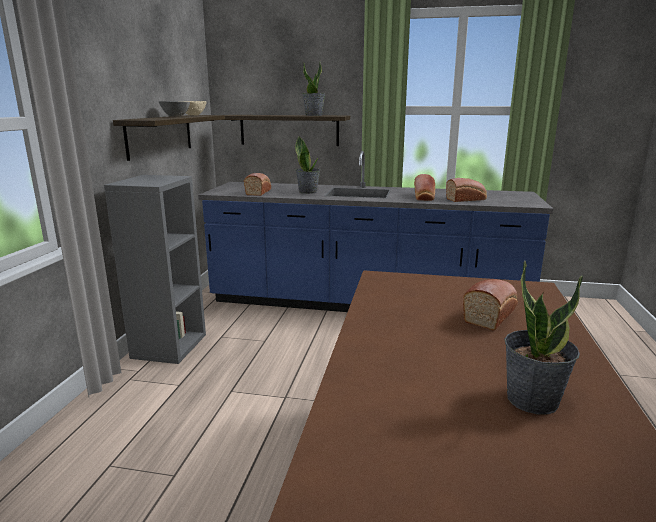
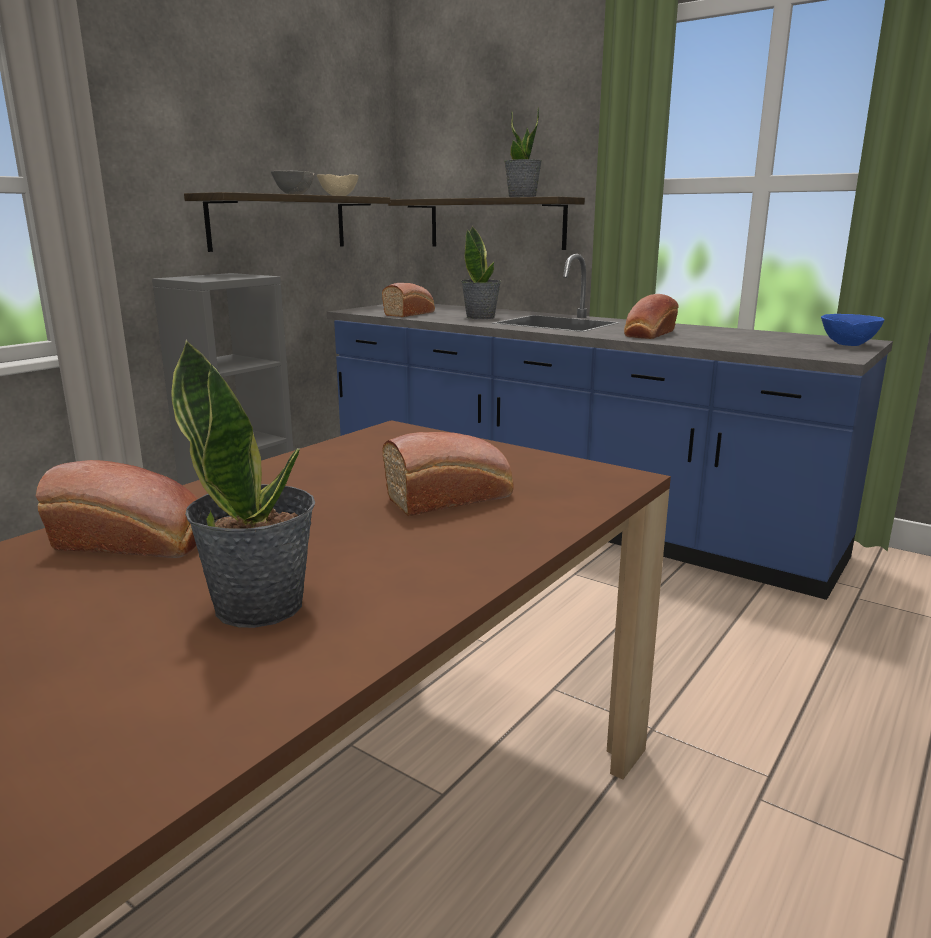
camera: 25 degrees right, 0 degrees up
(466, 199) = (719, 341): bread -> bread (137, 542)
(523, 196) = (847, 345): none -> blue bowl

